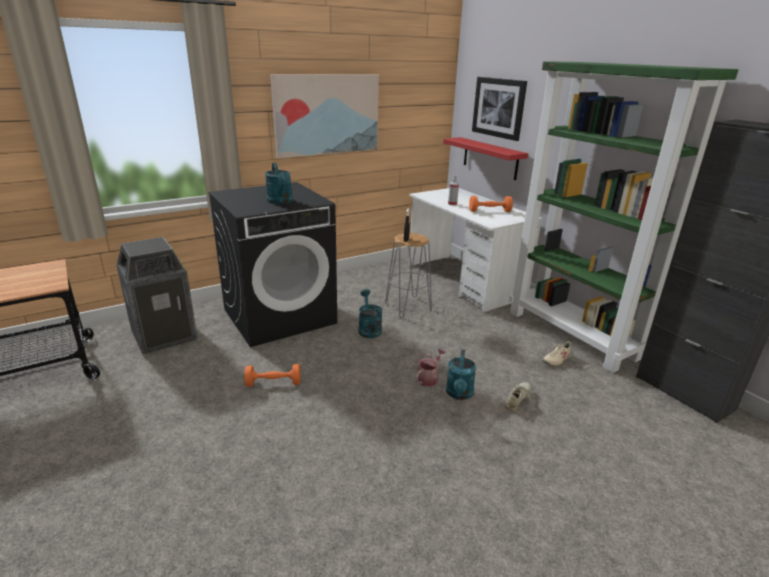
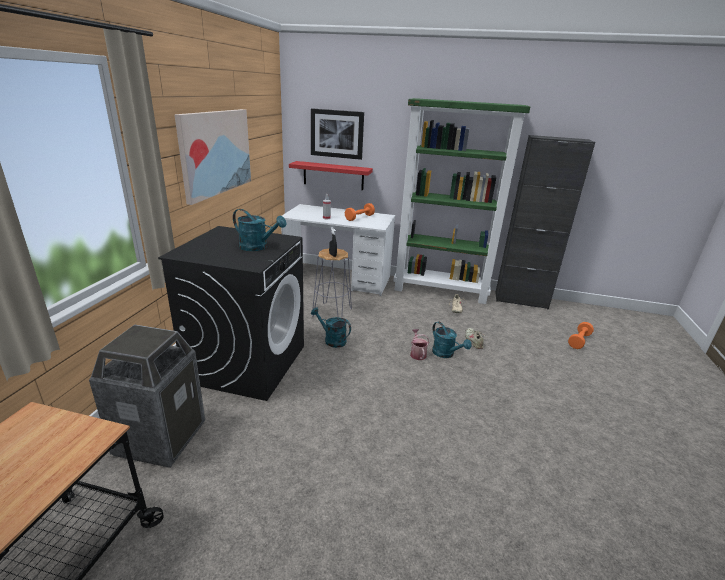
camera: 45 degrees left, 0 degrees up
(273, 383) = (333, 416): orange dumbbell -> orange dumbbell (579, 341)

